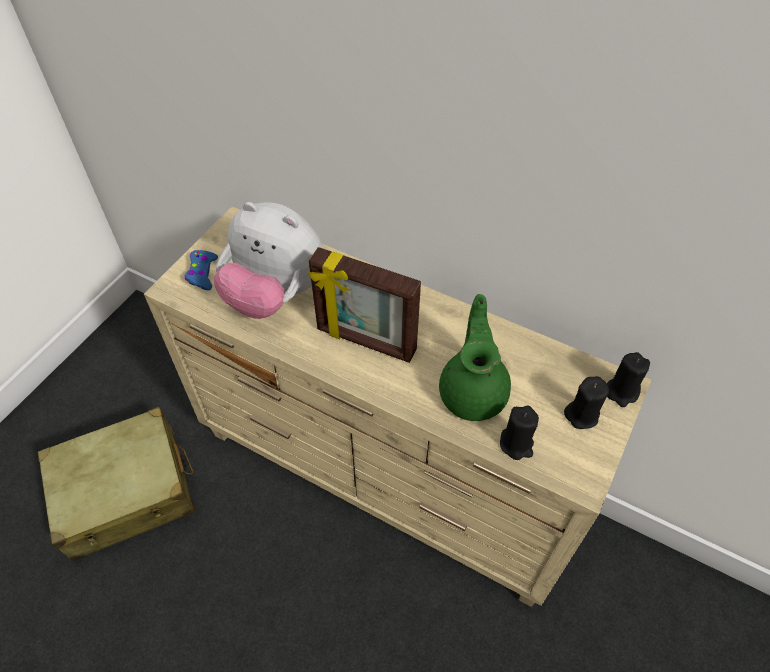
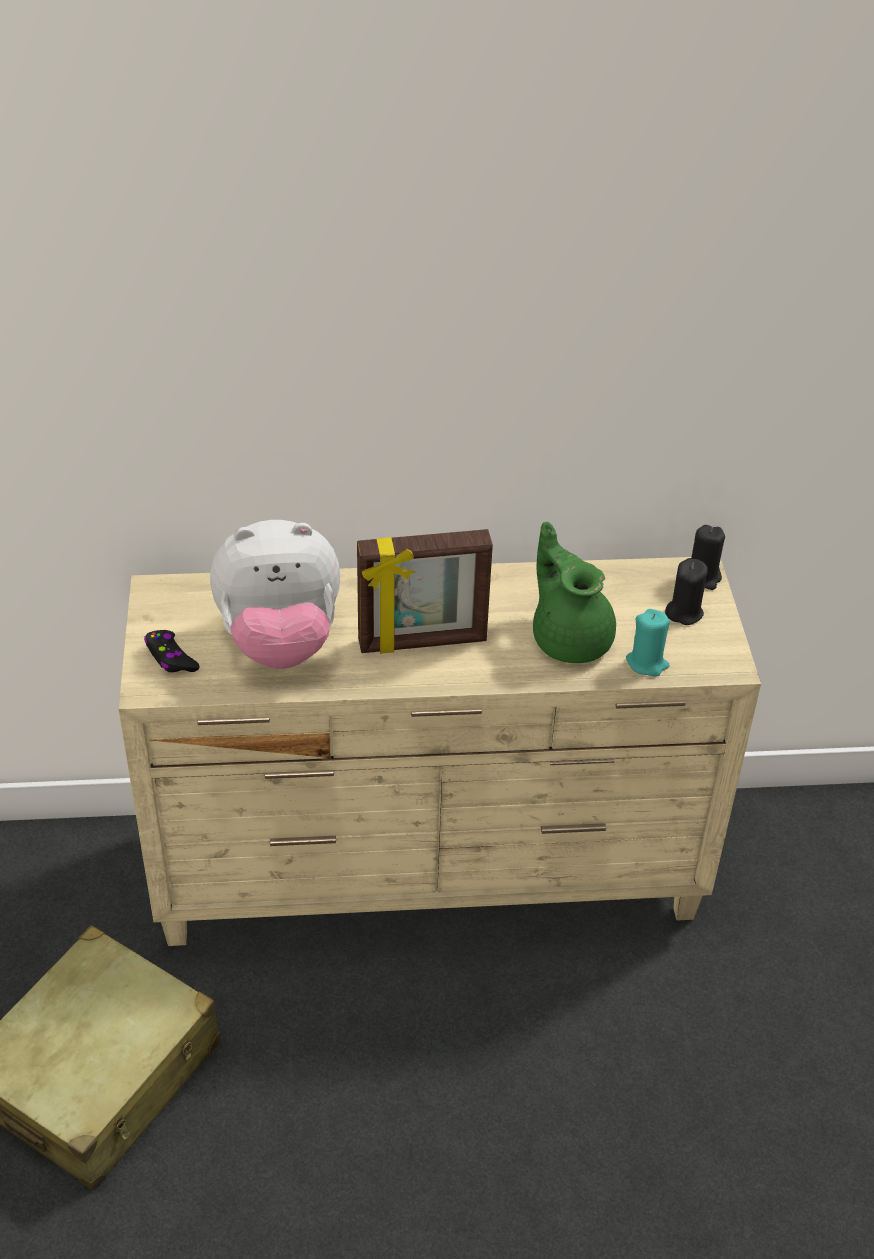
camera: 35 degrees left, 10 degrees down
(202, 273) = (170, 658): blue game controller -> black game controller
(516, 444) = (647, 663): black candle -> turquoise candle

